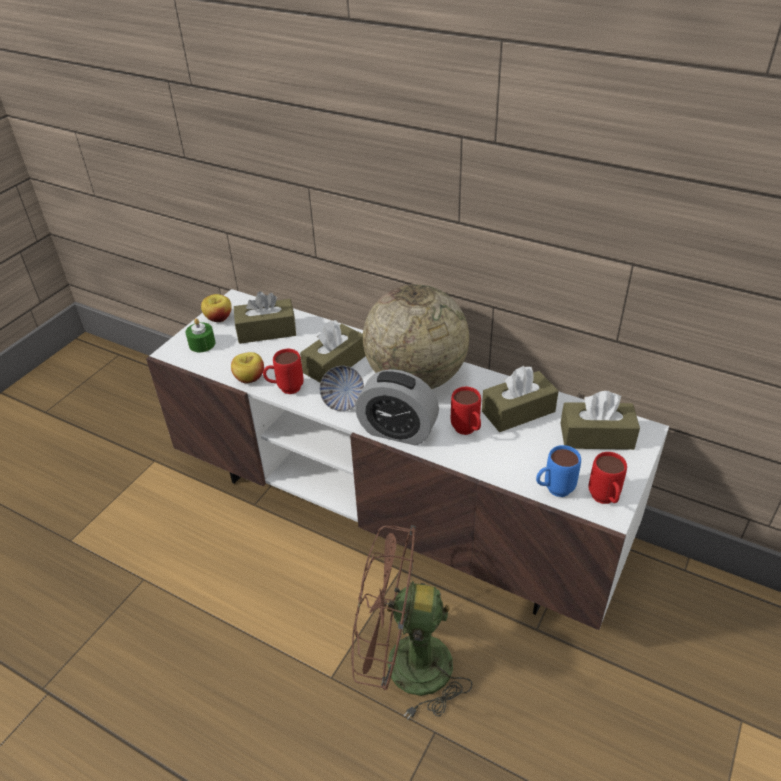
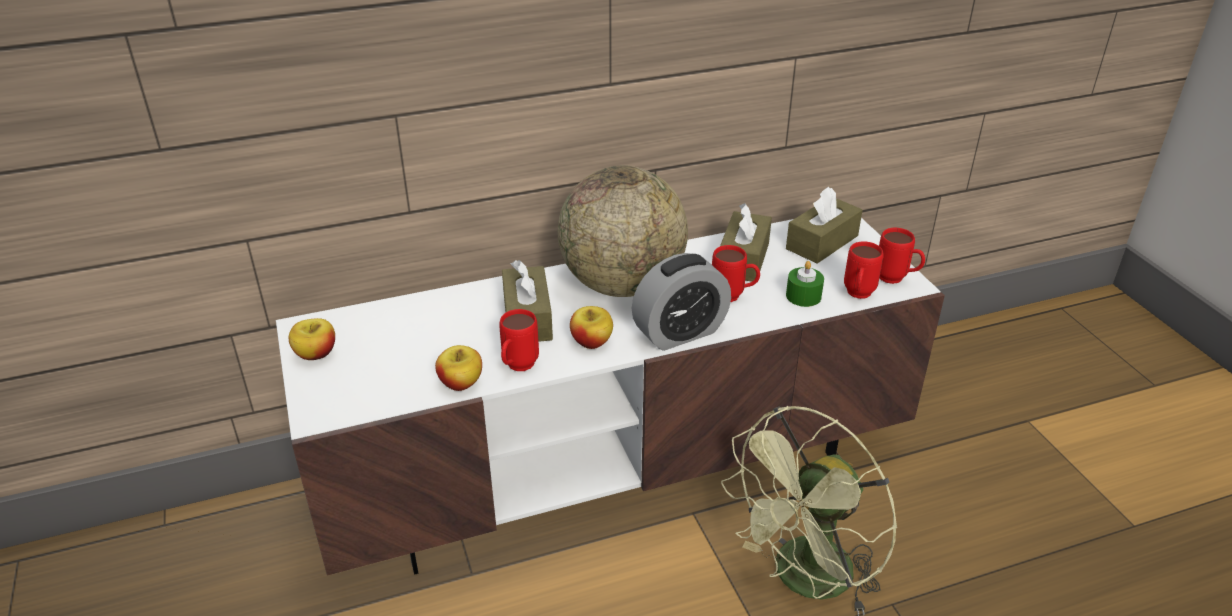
camera: 50 degrees left, 5 degrees down
(202, 344) = (342, 388): green candle -> green candle (803, 296)
(266, 331) = (398, 333): brown tissue box -> none
(343, 401) = (591, 342): bowl -> apple
(403, 666) = (804, 581): brown fan -> green fan
(553, 491) = (857, 296): blue mug -> red mug

